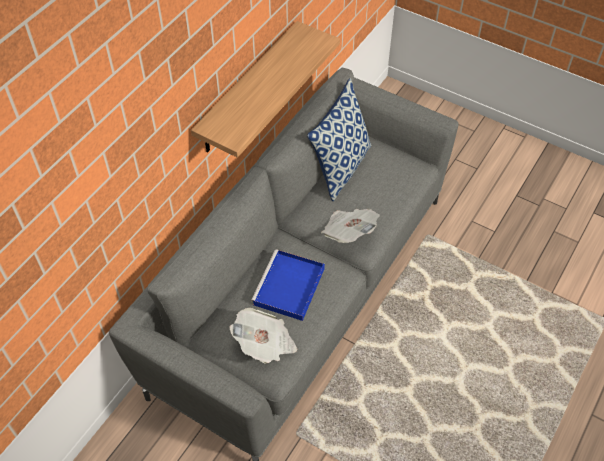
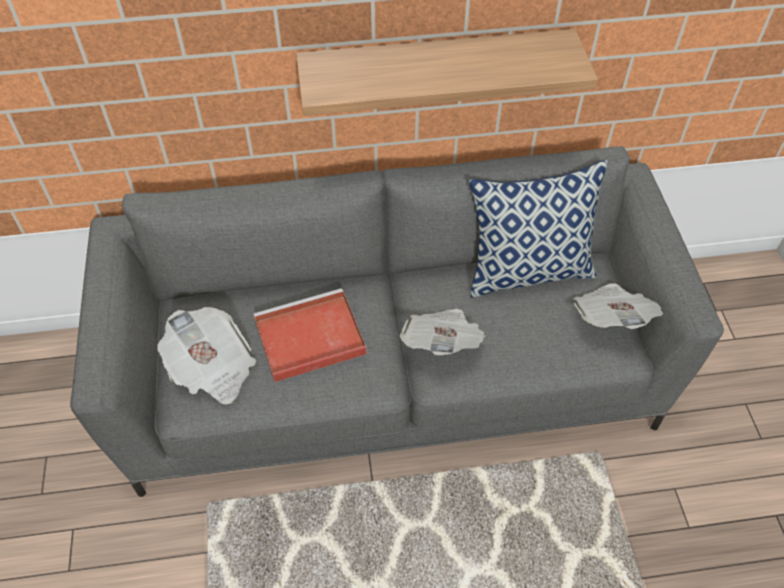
camera: 50 degrees right, 0 degrees up
(289, 288) = (308, 339): blue tray -> red tray
(400, 157) = (611, 318): none -> newspaper

